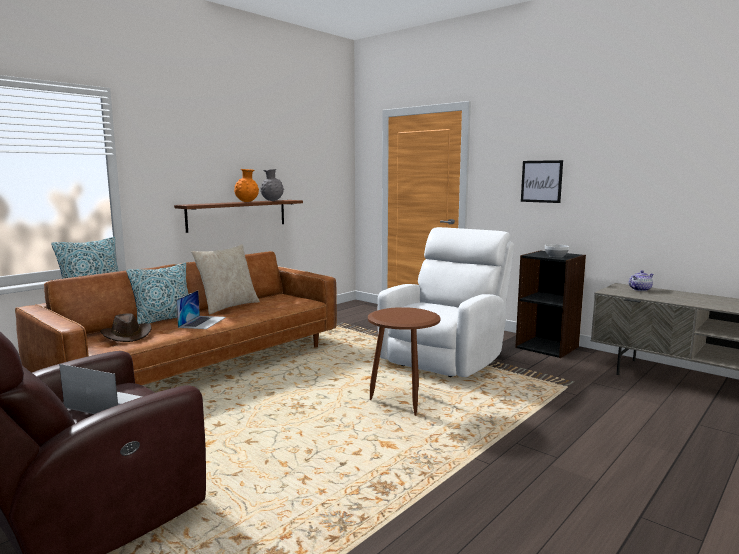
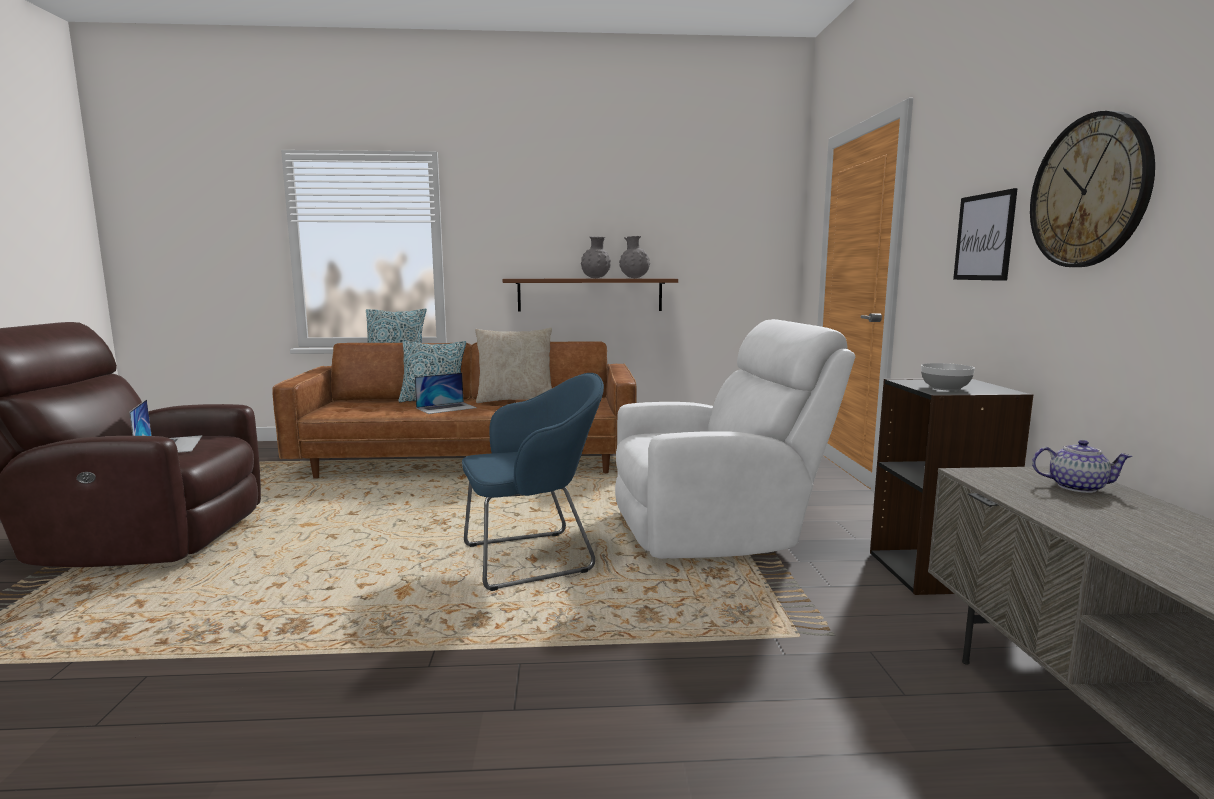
camera: 45 degrees right, 0 degrees up
(127, 335) = (369, 406): brown hat -> none
(247, 202) = (595, 278): orange vase -> grey vase
(402, 402) = (534, 558): brown side table -> blue armchair
(609, 166) = (1089, 191): none -> wall clock

